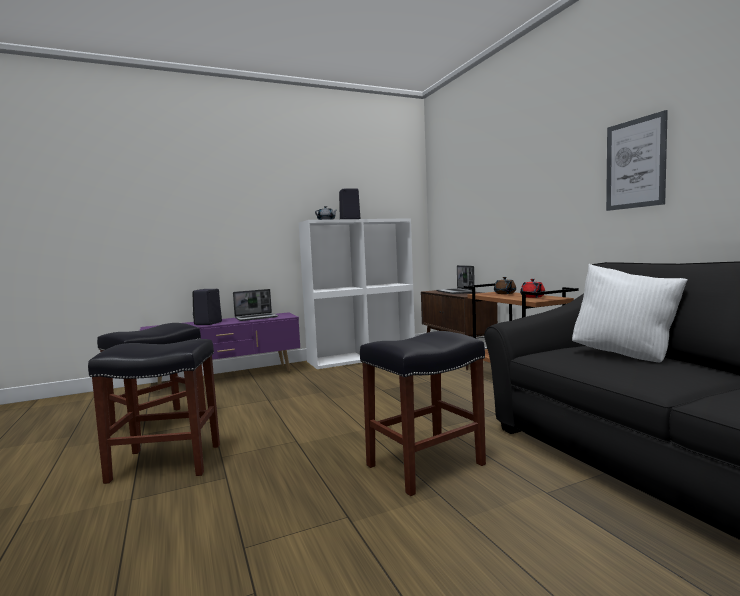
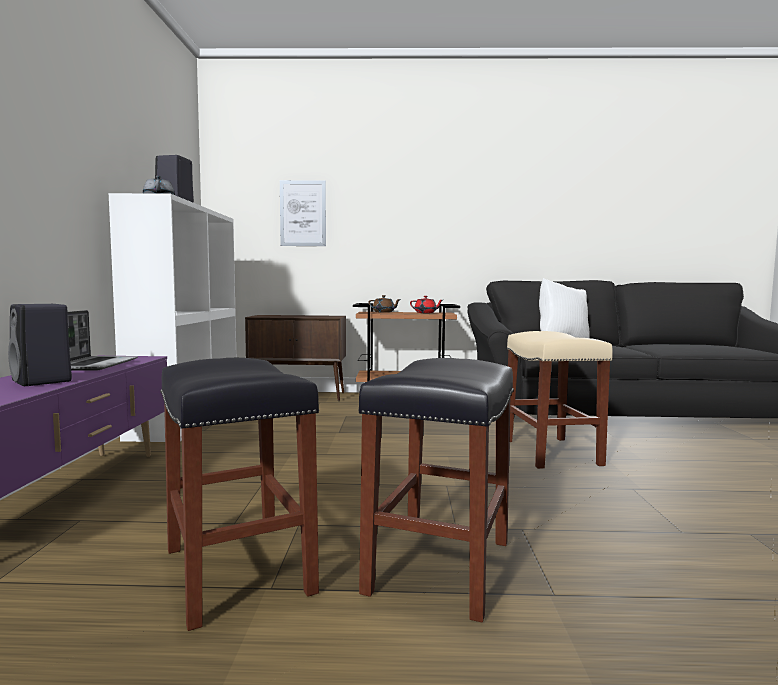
camera: 65 degrees left, 0 degrees up
(426, 464) = (549, 452): black stool -> beige stool
(455, 292) = (294, 316): laptop -> none
(635, 164) = (501, 208): picture -> picture (303, 213)

